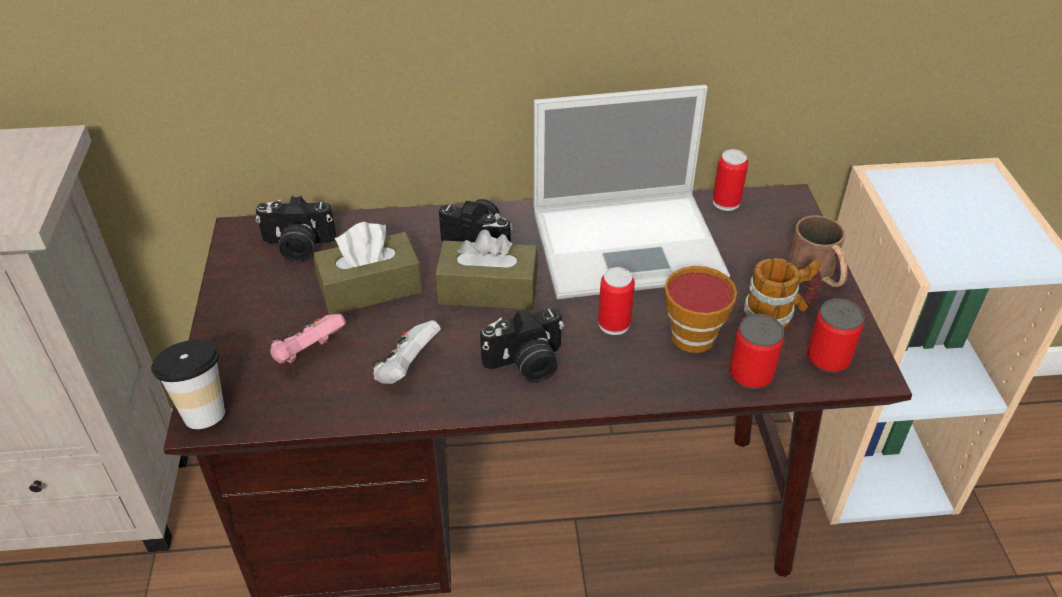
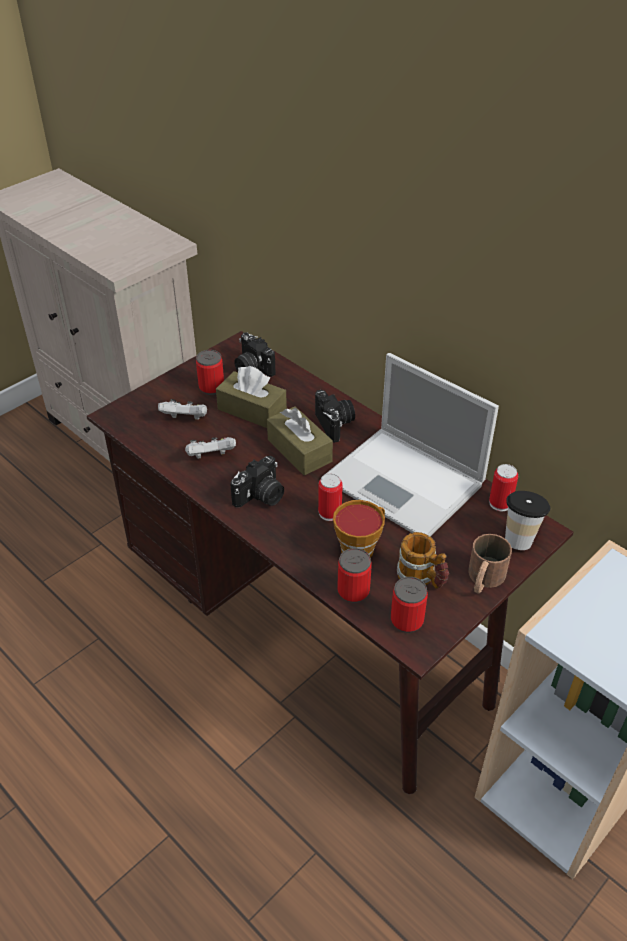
camera: 50 degrees right, 0 degrees up
(203, 409) = (118, 411): cup -> cup (520, 538)
(283, 298) = (211, 388): none -> can
(308, 354) = (185, 419): pink game controller -> white game controller
(526, 364) = (261, 497): camera -> camera turned 75 degrees counterclockwise

